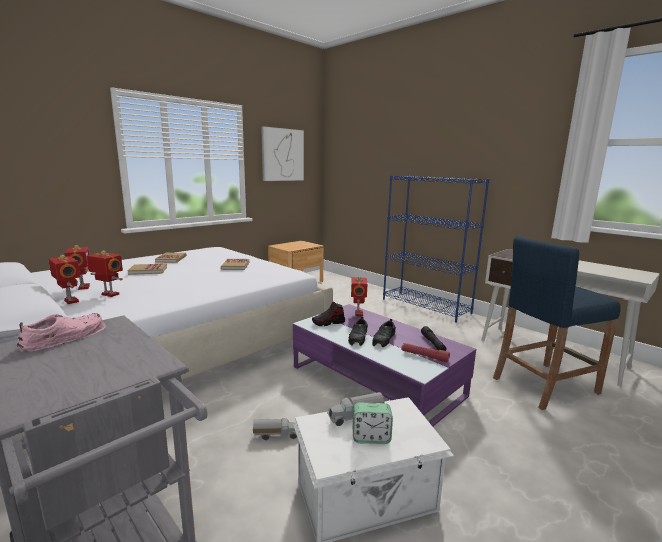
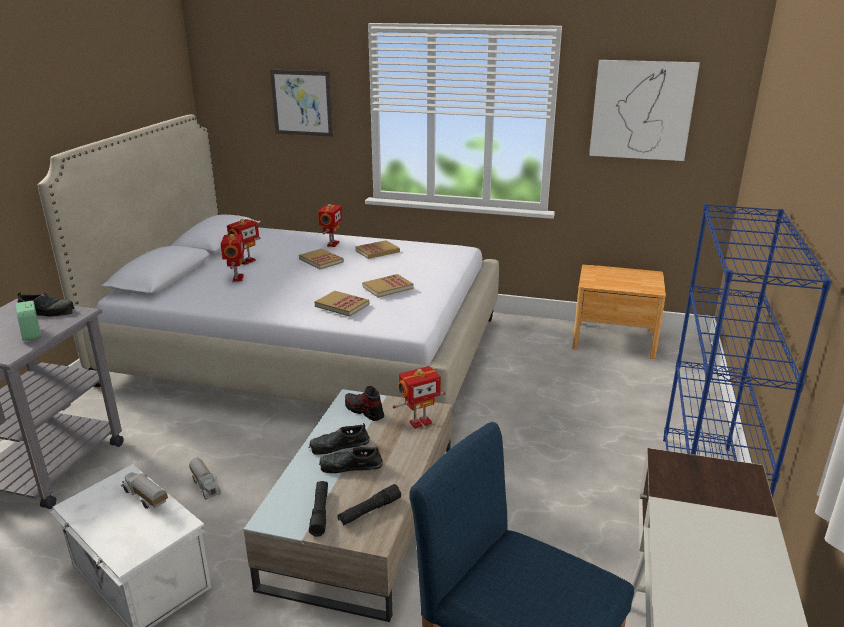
camera: 60 degrees right, 10 degrees up
(47, 151) = (302, 103): none -> picture
(65, 337) = (47, 311): pink shoe -> black shoe
(70, 301) = (208, 274): toy robot -> toy robot (332, 244)
(237, 277) = (342, 305): none -> book
(371, 438) = (115, 518): alarm clock -> alarm clock (32, 334)
(376, 381) = (363, 518): purple coffee table -> beige coffee table
(424, 356) = (320, 512): red flashlight -> black flashlight

